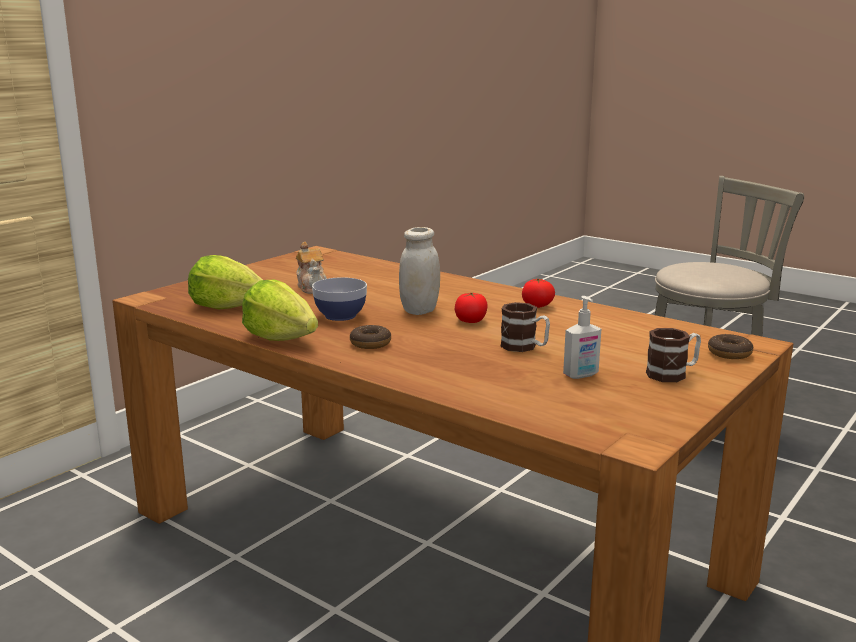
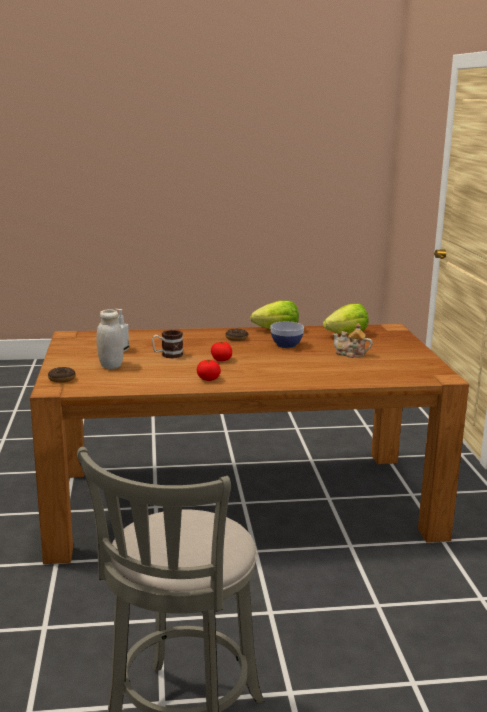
camera: 135 degrees right, 0 degrees up
(420, 310) = (260, 358): white jar -> white jar (110, 366)
(673, 374) = (81, 362): mug -> none

